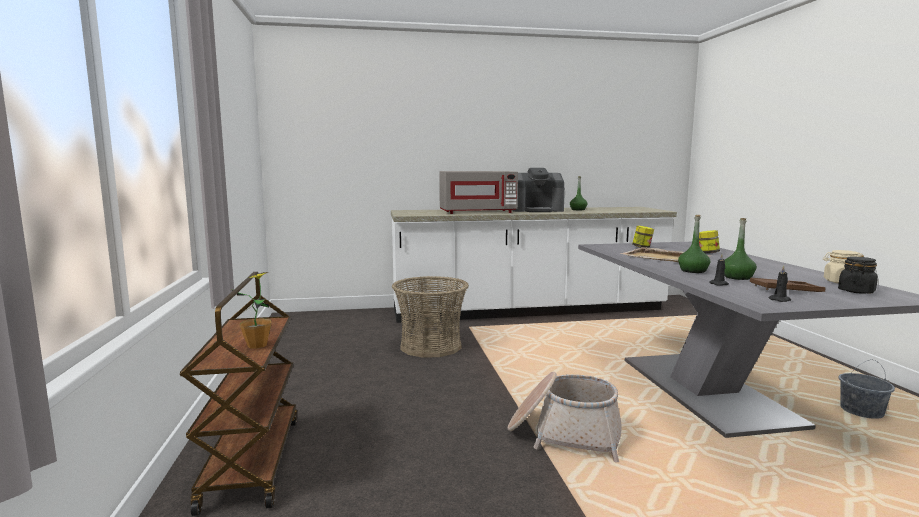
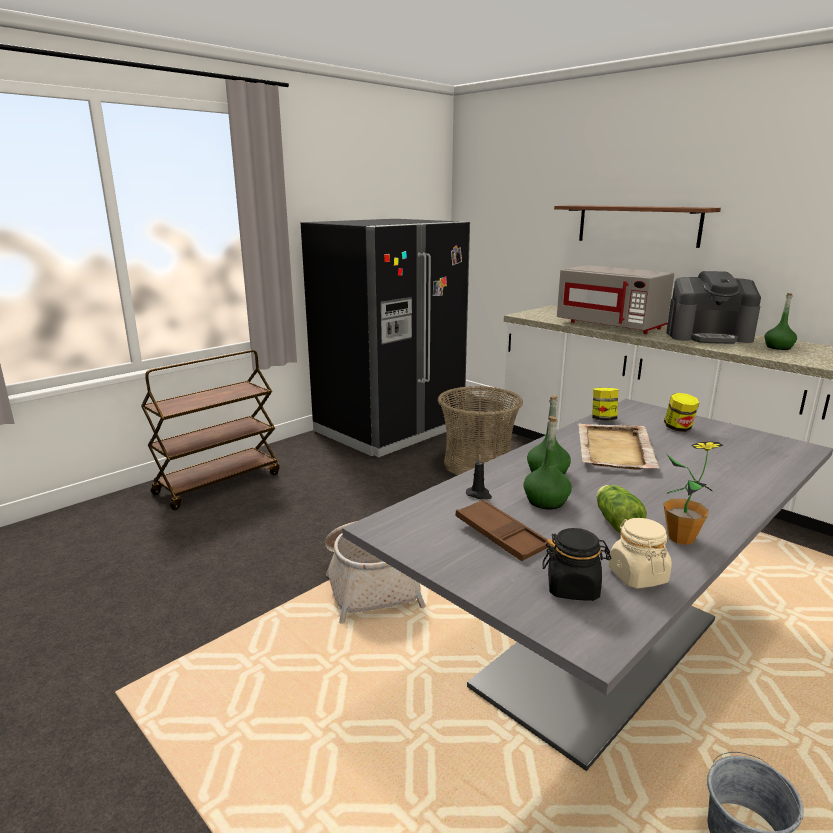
camera: 55 degrees right, 10 degrees up
(257, 345) = (201, 403): potted plant -> potted plant (681, 538)
(304, 353) = (389, 429): none -> black fridge
(456, 142) = (637, 225): none -> shelf
(537, 210) = (708, 336): coffee machine -> coffee machine turned 45 degrees counterclockwise
(707, 253) = (722, 468): jar -> jar (603, 419)
(771, 274) = (615, 521): none -> lettuce
(780, 300) = (427, 534): black candle -> none

